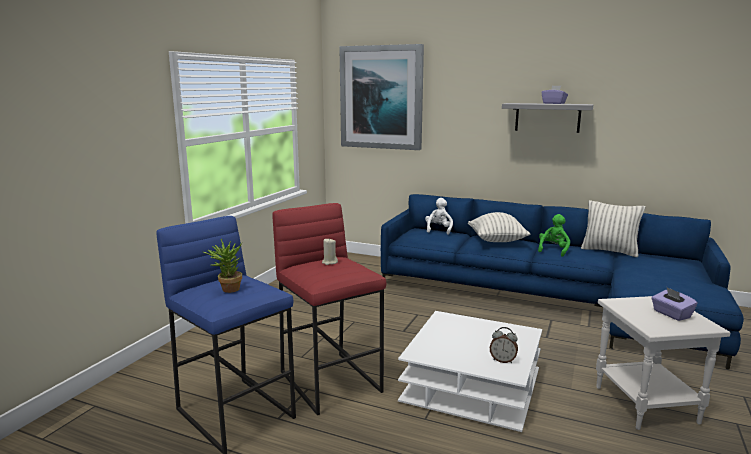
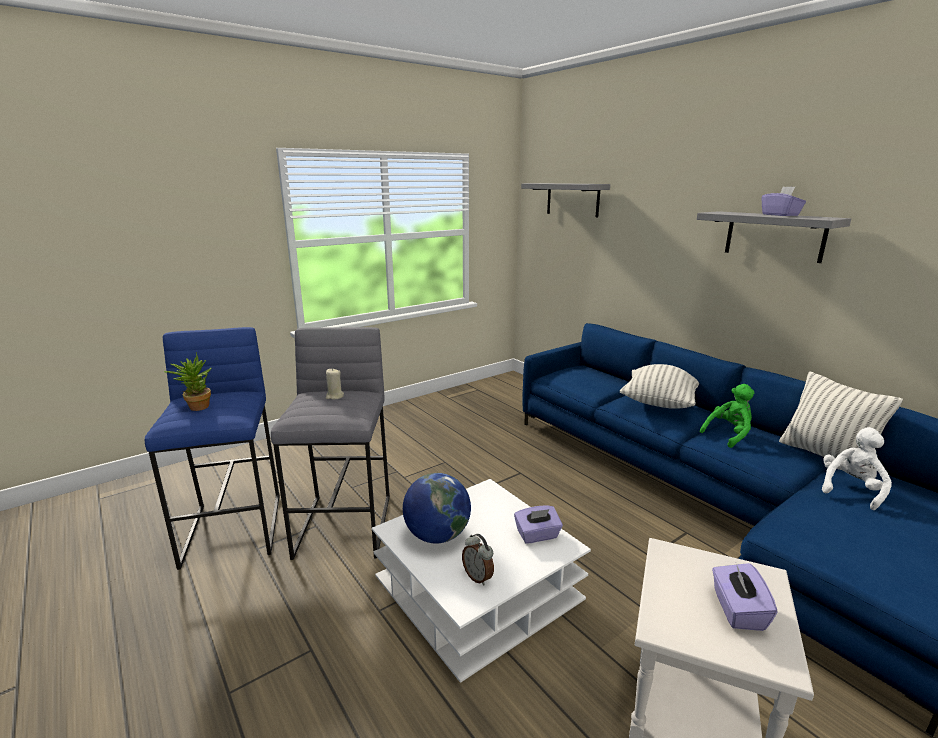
camera: 30 degrees right, 5 degrees up
(331, 381) = (345, 525): red stool -> grey stool
(381, 97) = (572, 199): picture -> grey shelf
(438, 230) = (604, 373): white plush toy -> white plush toy (851, 489)
(448, 348) = (437, 535): none -> globe
(506, 331) = (537, 535): none -> purple tissue box

